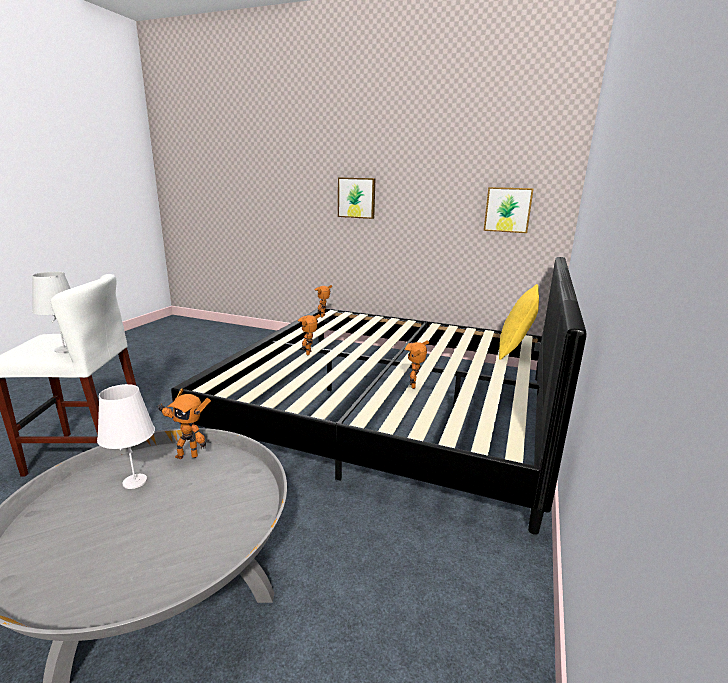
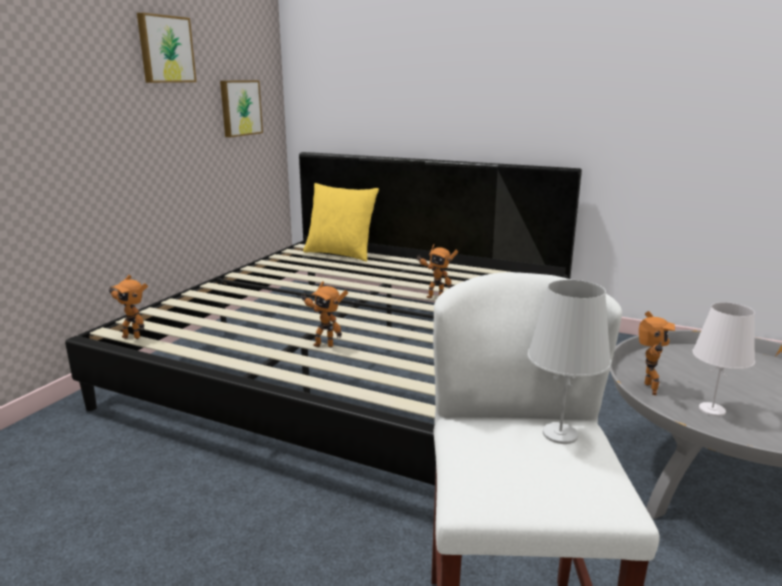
camera: 85 degrees left, 0 degrees up
(357, 198) = (57, 110): picture -> picture (165, 49)

